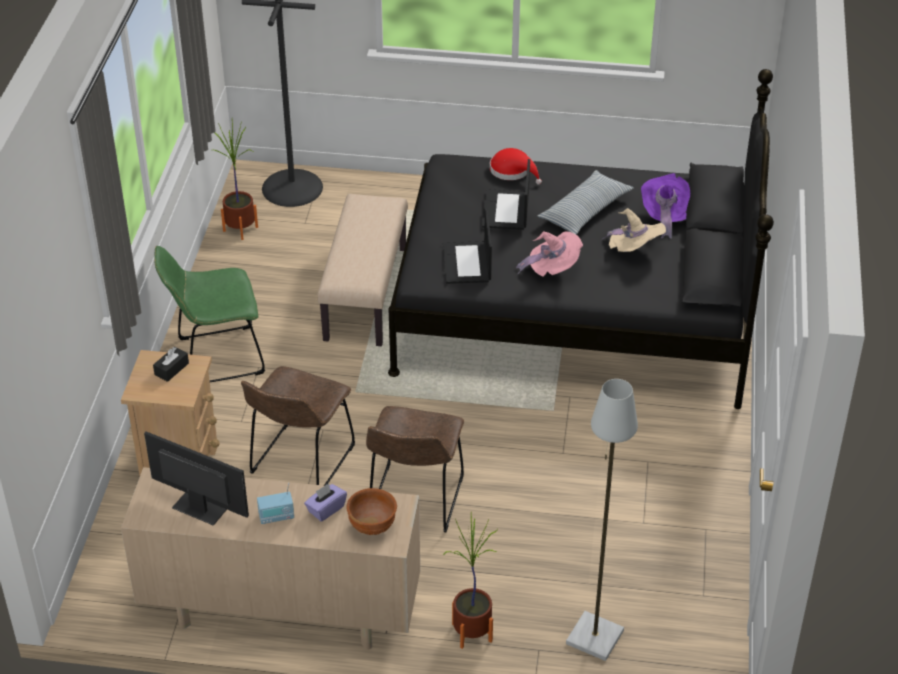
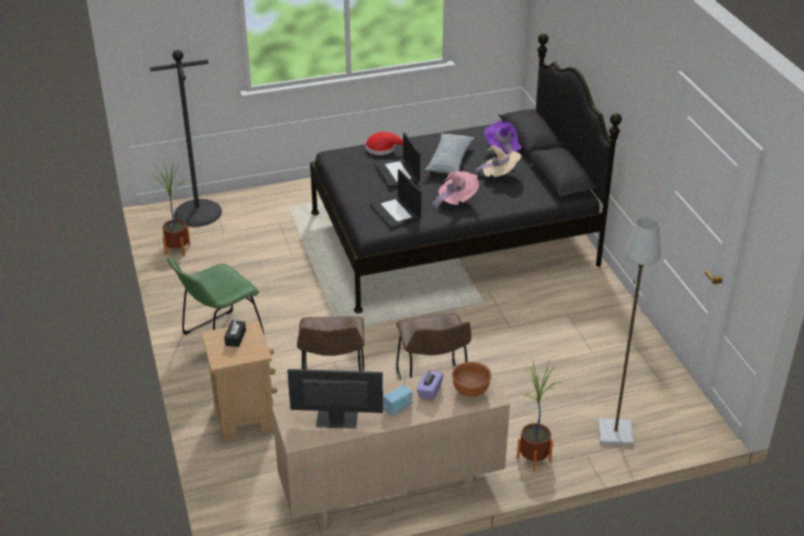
camera: 25 degrees left, 5 degrees down
(366, 294) = (301, 266): beige bench -> none

